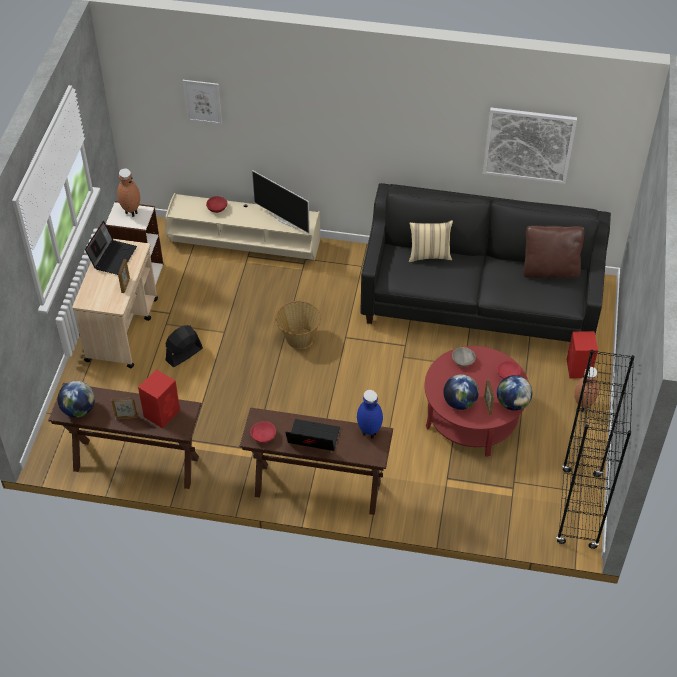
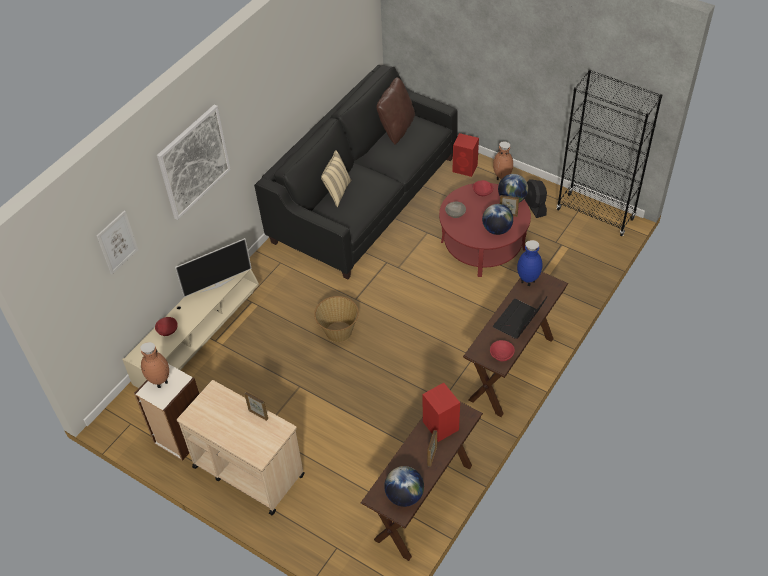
camera: 65 degrees left, 0 degrees up
(113, 257) = (211, 416): laptop -> none
(184, 354) = (309, 426): black fan -> black fan (534, 206)
(528, 145) = (324, 55): picture -> picture (194, 161)

